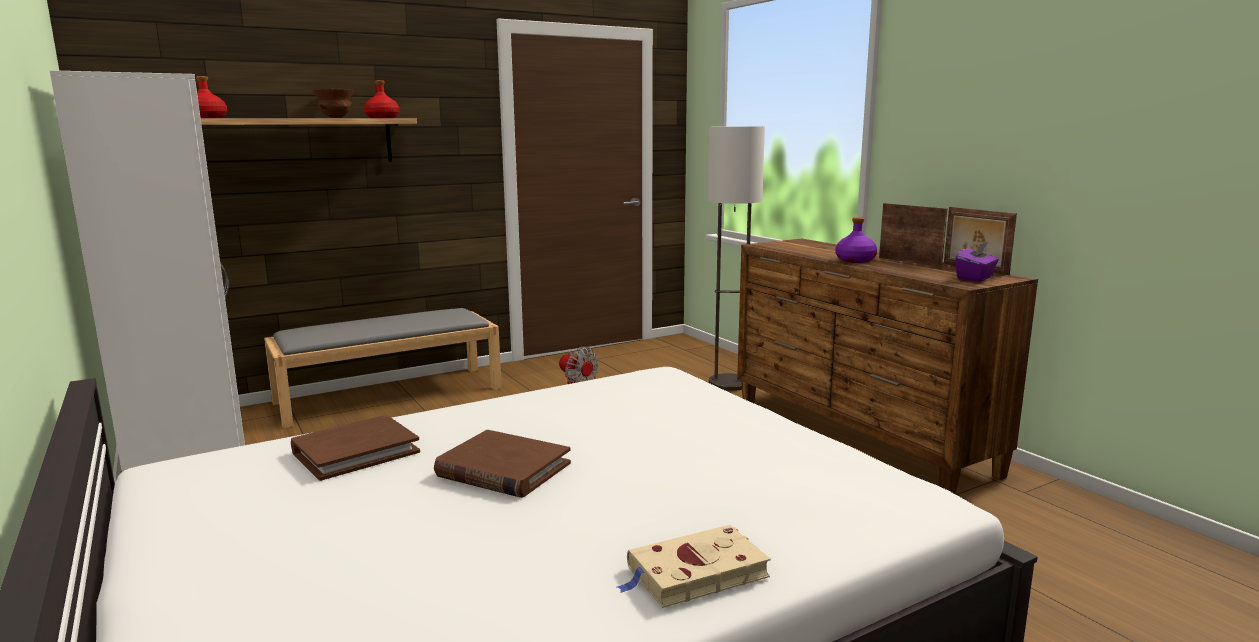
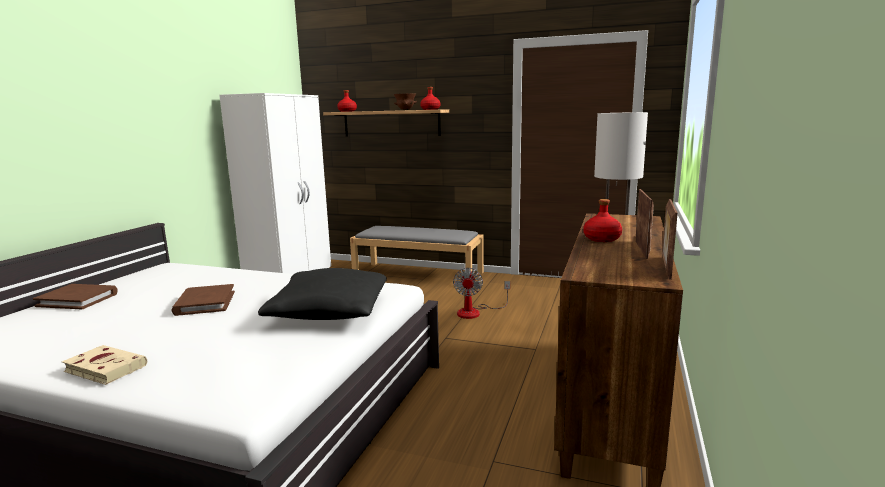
camera: 50 degrees right, 0 degrees up
(355, 452) = (205, 279): brown book -> brown book (78, 299)
(692, 414) = (329, 312): none -> black pillow
(854, 260) = (601, 239): purple bottle -> red bottle
(975, 278) = (620, 273): purple tissue box -> none

